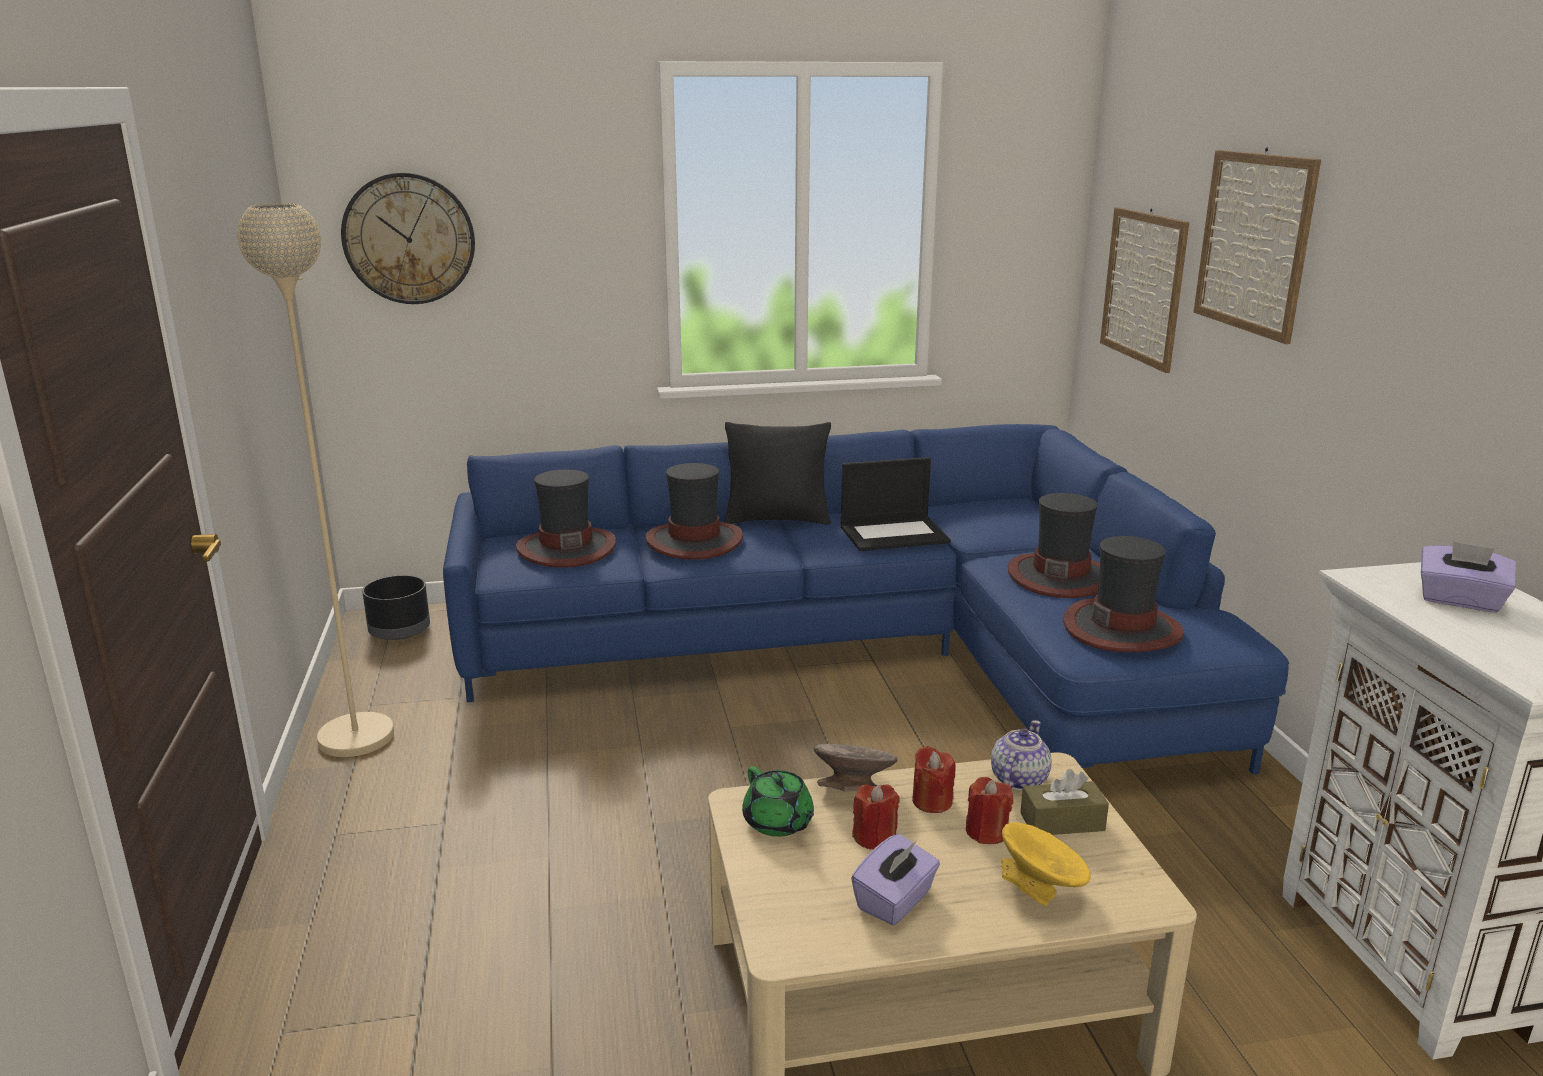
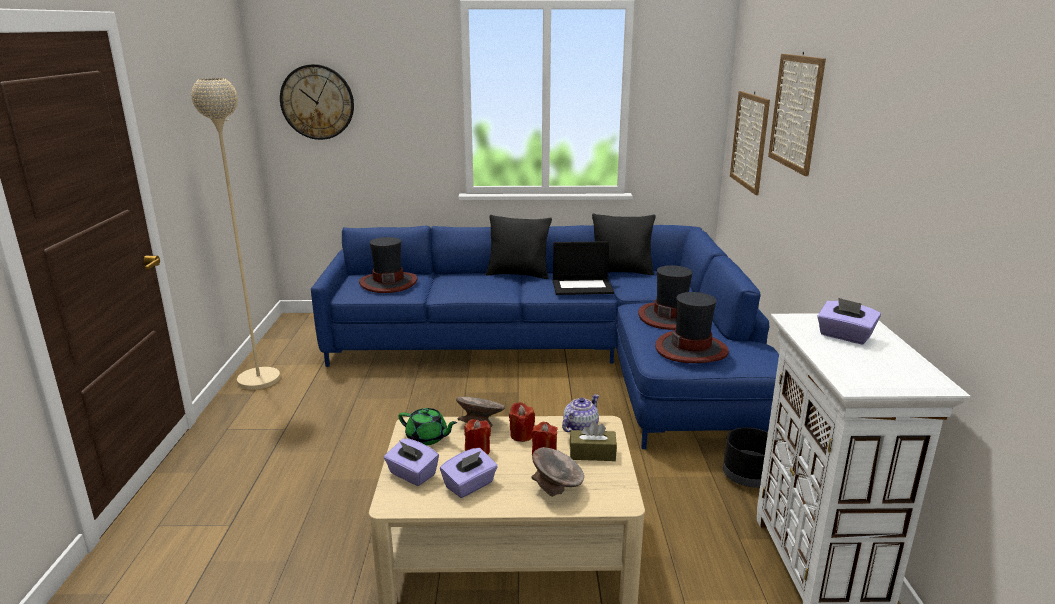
camera: 10 degrees right, 0 degrees up
(399, 631) = (305, 326): black planter -> black planter (747, 476)
(694, 541) = (462, 283): hat -> none
(778, 823) = (427, 438): green teapot -> green teapot turned 45 degrees counterclockwise
(787, 892) = (412, 474): none -> purple tissue box
(941, 505) = (621, 272): none -> black pillow
(1040, 891) = (557, 489): yellow bowl -> grey bowl

